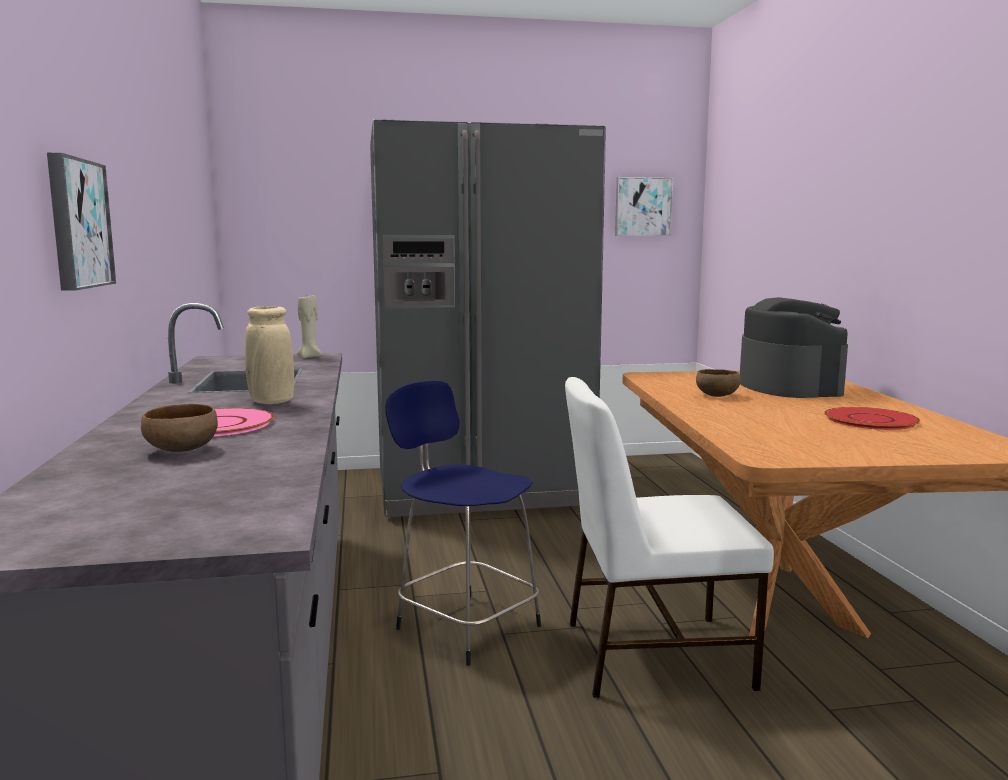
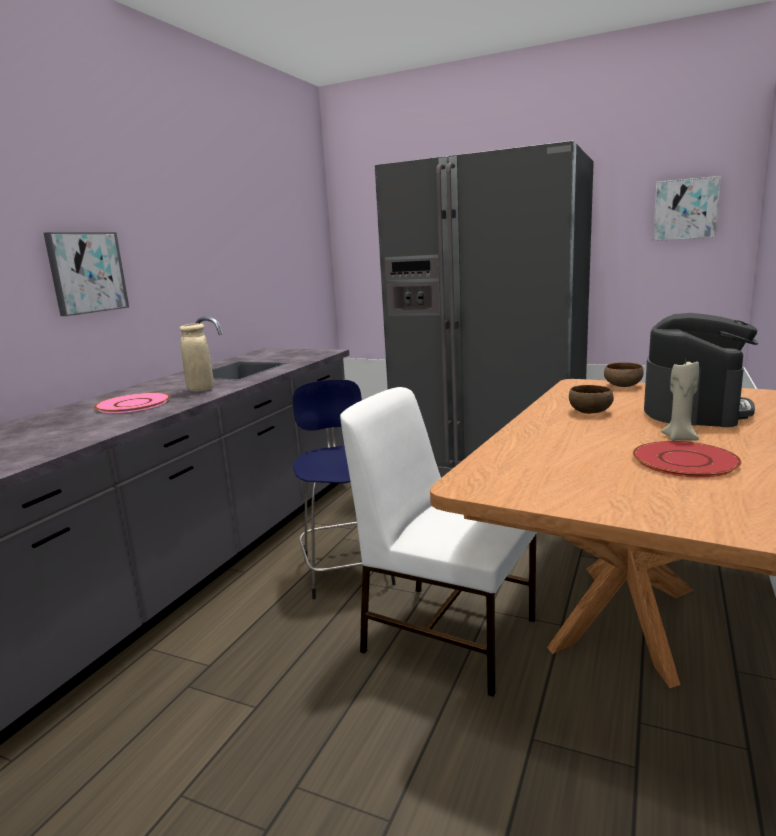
camera: 35 degrees right, 5 degrees up
(181, 450) = (72, 421): brown bowl -> brown bowl (622, 386)
(310, 357) = (319, 352): beige candle -> beige candle (680, 438)

